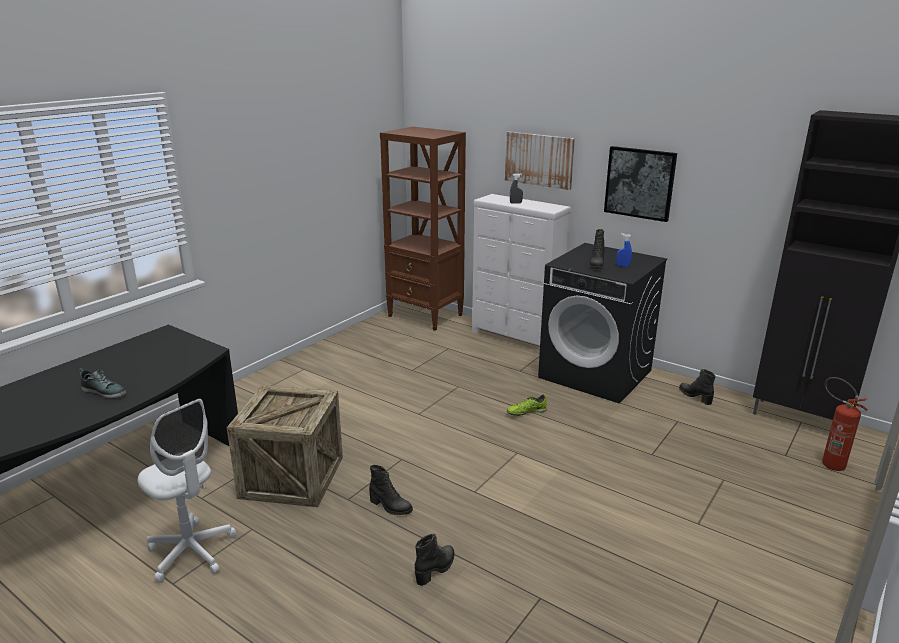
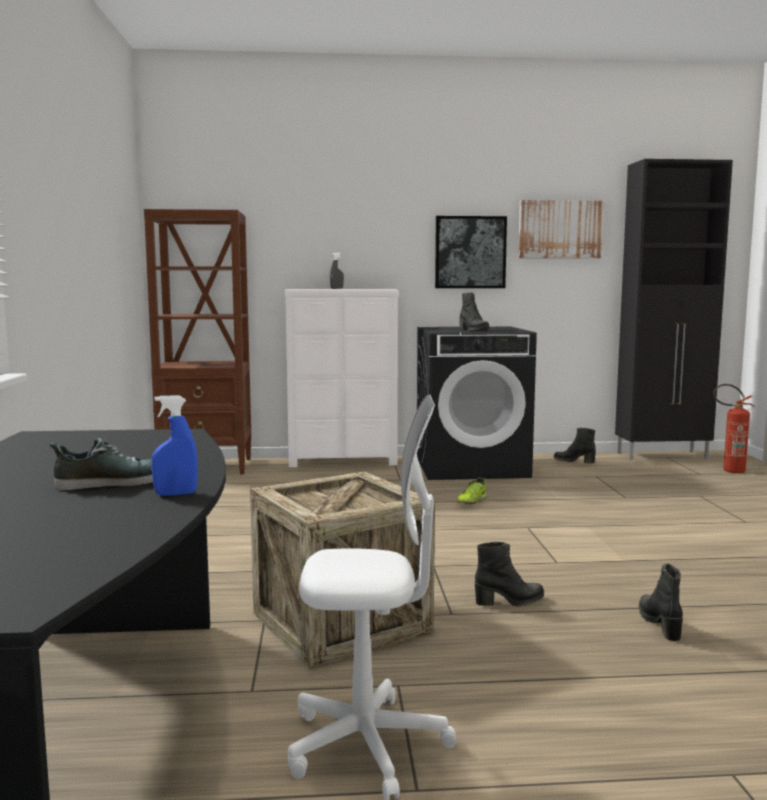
camera: 40 degrees left, 15 degrees down
(539, 159) = (348, 240): picture -> picture (560, 229)
(623, 266) = (495, 329): blue spray bottle -> blue spray bottle (176, 494)

